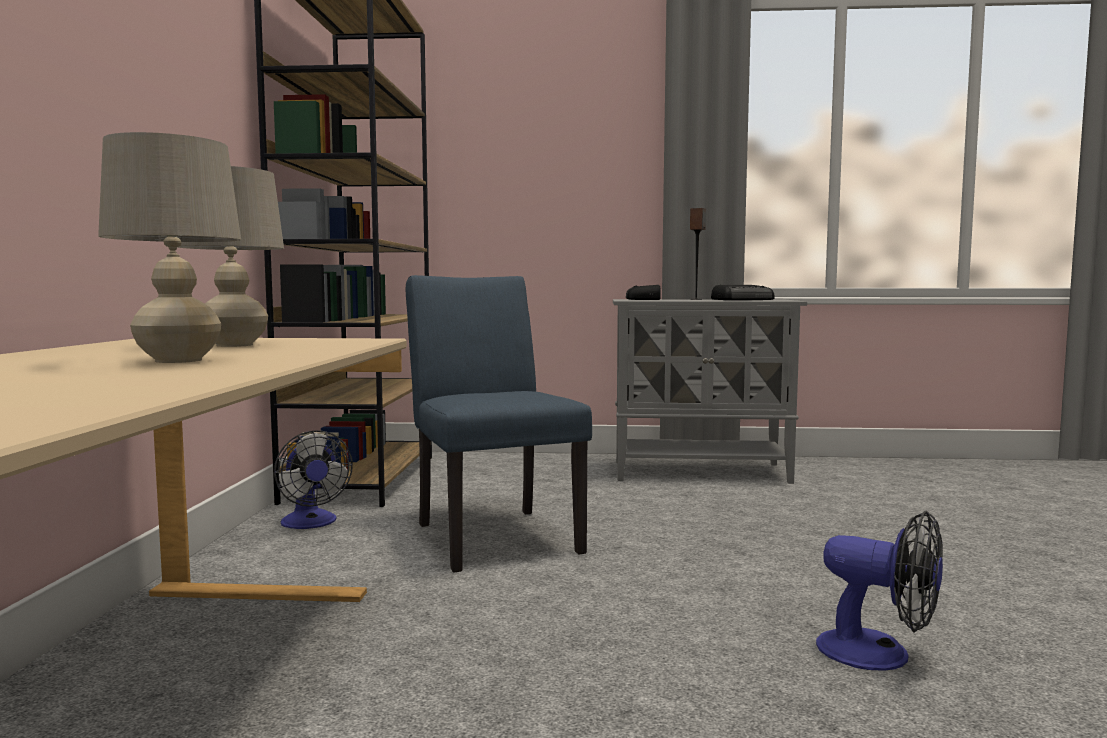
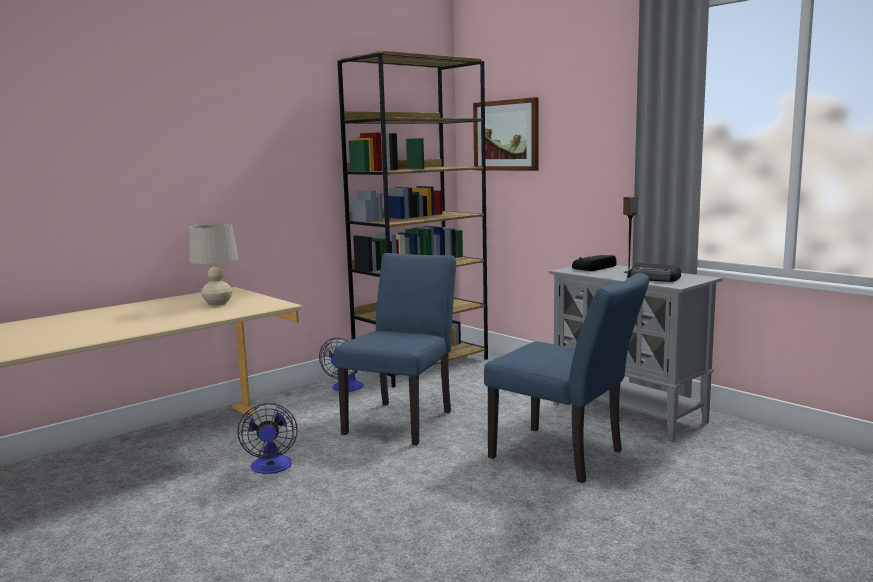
camera: 45 degrees right, 5 degrees up
(179, 360) = (151, 318): beige table lamp -> none
(443, 144) = (506, 135): none -> picture
(754, 518) = (565, 457): none -> blue chair
(879, 654) = (407, 547): fan -> fan (271, 468)

